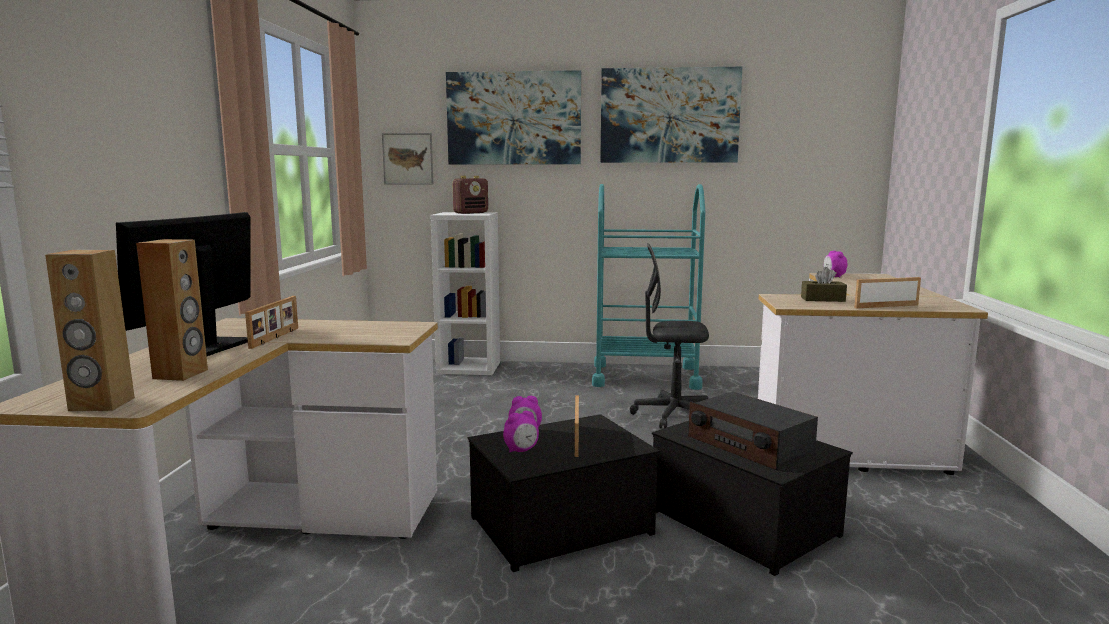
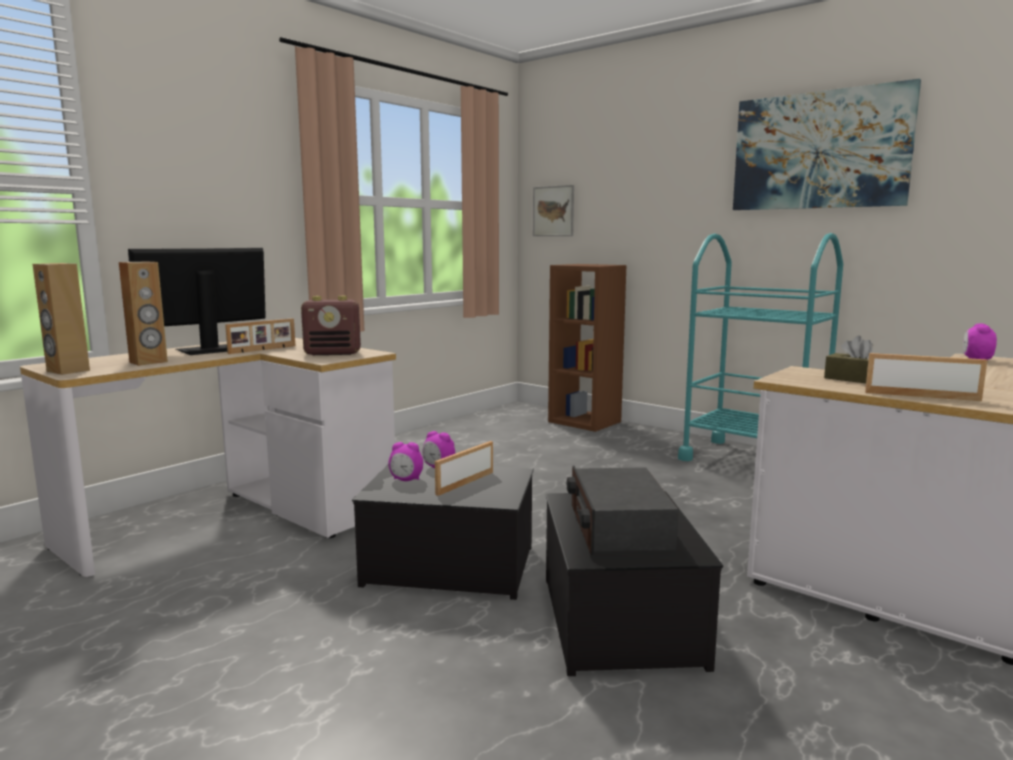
camera: 35 degrees right, 0 degrees up
(469, 367) = (585, 422): white bookcase -> brown bookcase
(471, 213) = (595, 264): radio -> radio (333, 353)
(514, 118) = (648, 165): picture -> none
(672, 415) = (720, 503): grey office chair -> none

